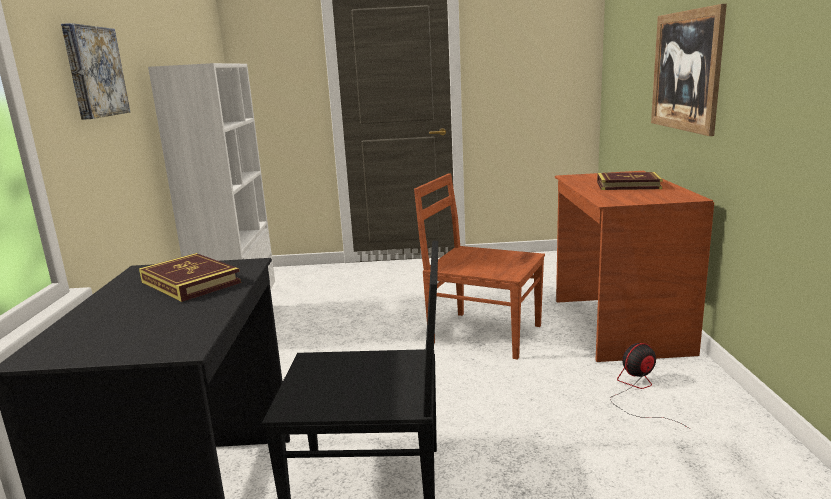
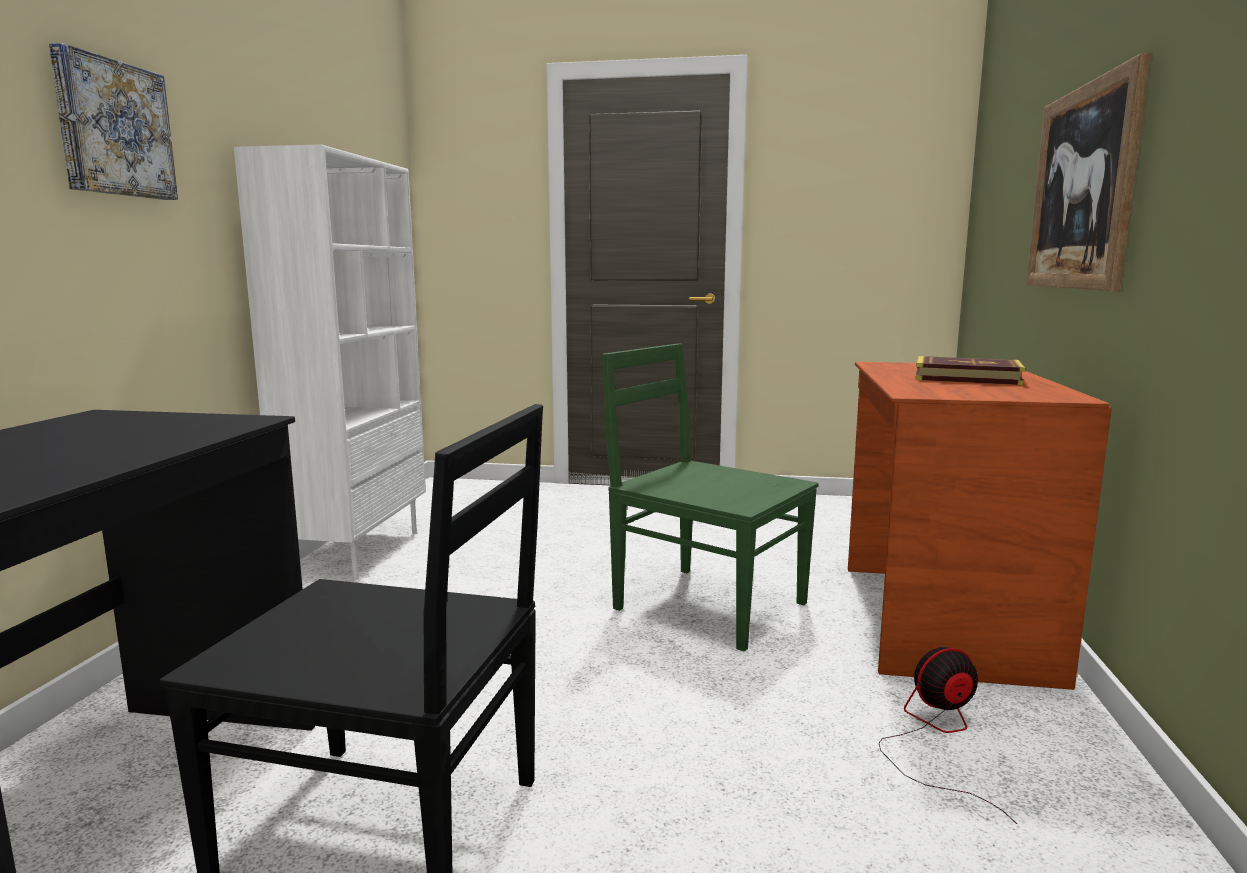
camera: 10 degrees right, 5 degrees down
(190, 282) = (128, 433): book -> none
(483, 334) = (706, 604): brown chair -> green chair

